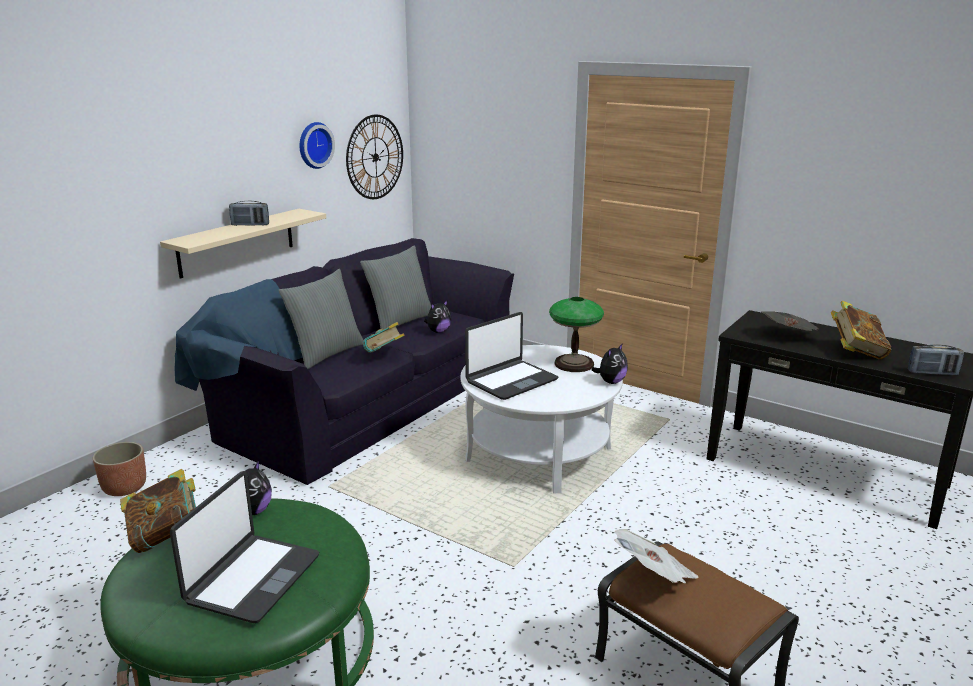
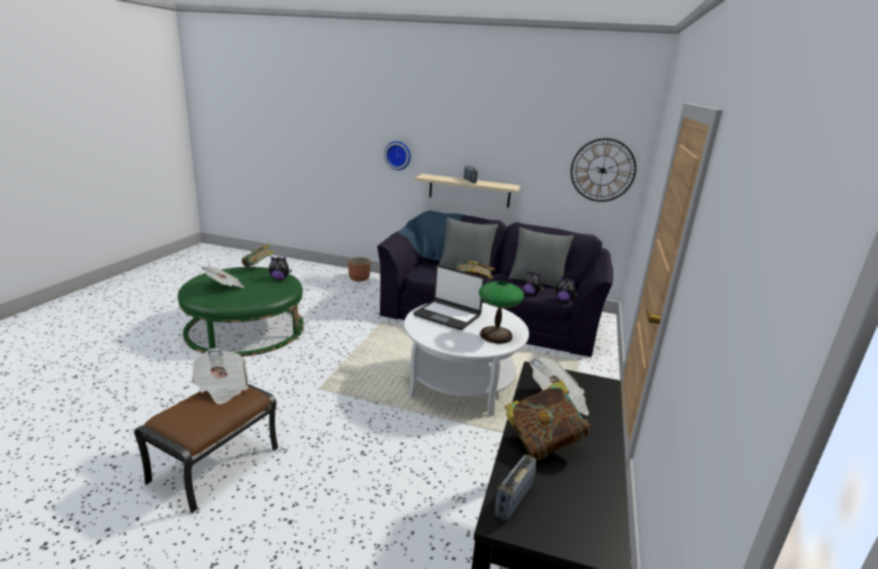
camera: 70 degrees right, 0 degrees up
(252, 579) = (224, 286): laptop -> newspaper
(314, 145) = (543, 147): wall clock -> wall clock (398, 155)
(611, 382) = (473, 351): plush toy -> plush toy (564, 300)
(932, 373) = (513, 500): radio -> radio turned 45 degrees clockwise

